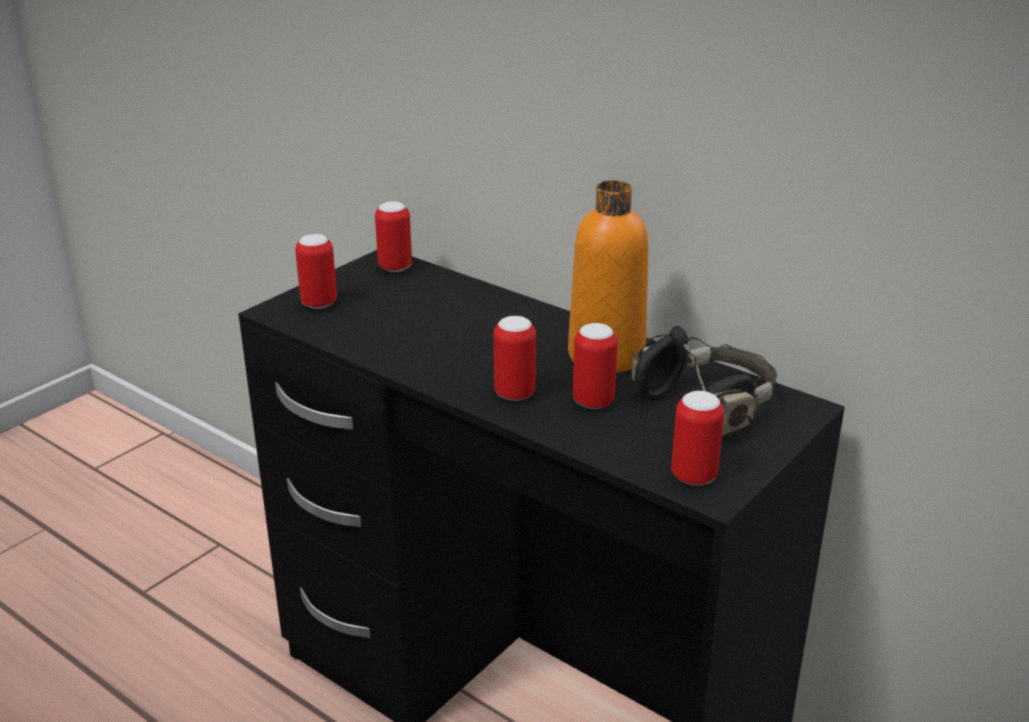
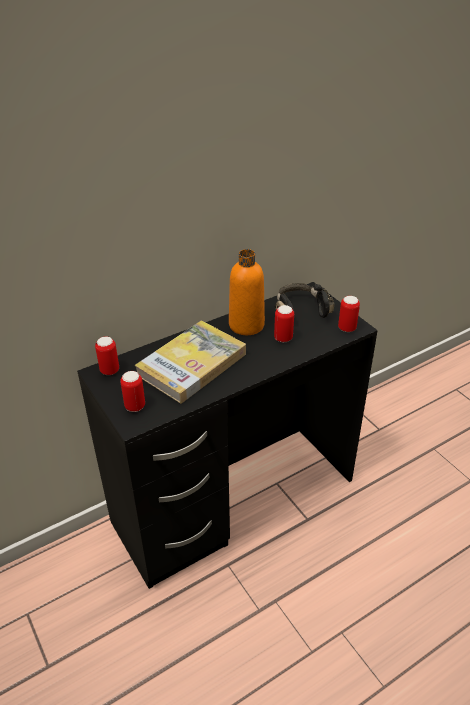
camera: 70 degrees left, 10 degrees up
(450, 327) = (192, 364): none -> book
(514, 394) = (266, 358): can -> none

